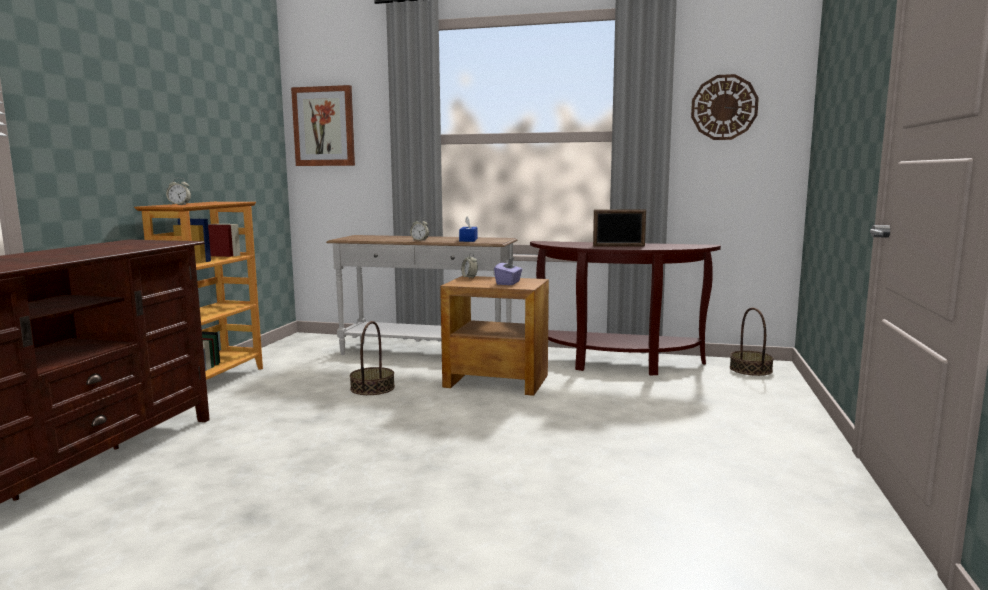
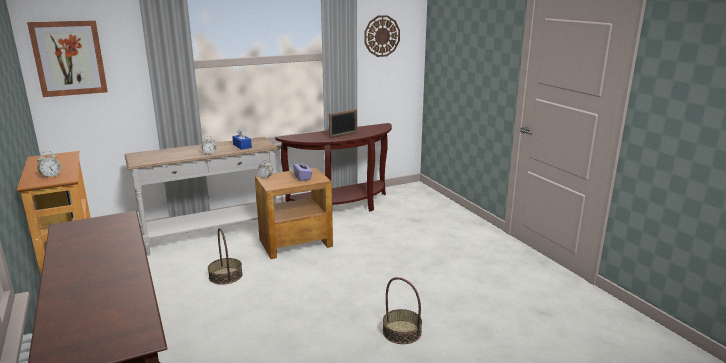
camera: 40 degrees left, 10 degrees up
(751, 369) = (410, 192): basket -> basket (402, 332)

